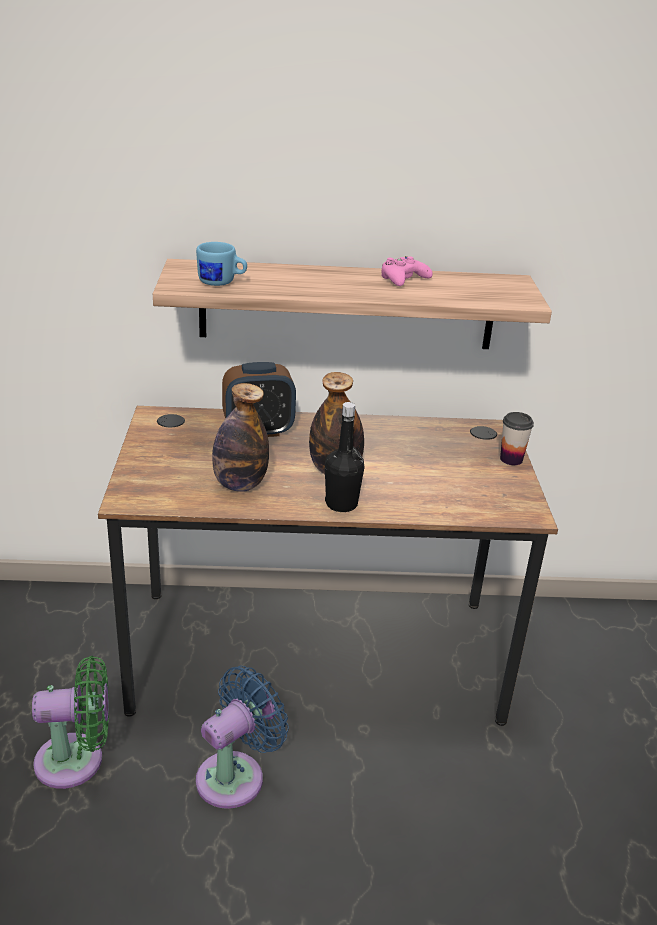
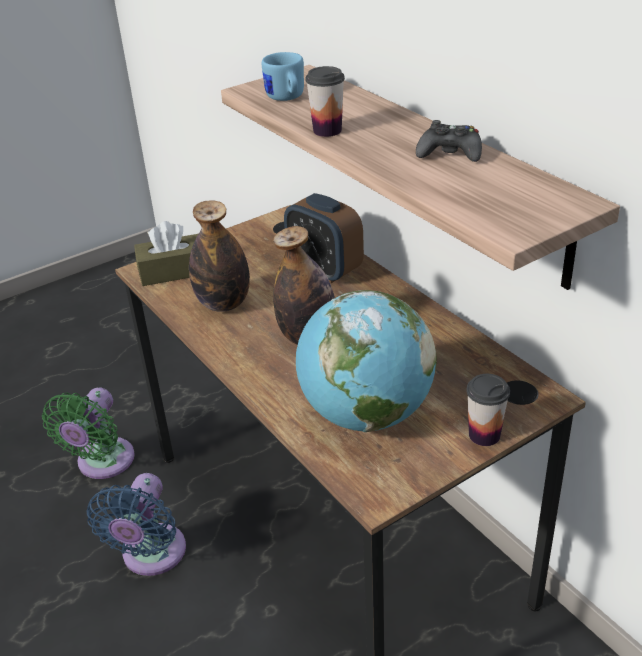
camera: 60 degrees right, 5 degrees up
(77, 760) = (102, 463): green fan -> green fan turned 60 degrees clockwise
(152, 488) = (173, 271): none -> brown tissue box
(236, 775) = (151, 556): blue fan -> blue fan turned 90 degrees clockwise
(306, 291) = (327, 130): none -> cup
(341, 504) = (253, 366): black bottle -> none
(403, 279) = (450, 153): pink game controller -> black game controller
(448, 486) = (366, 414): none -> globe

